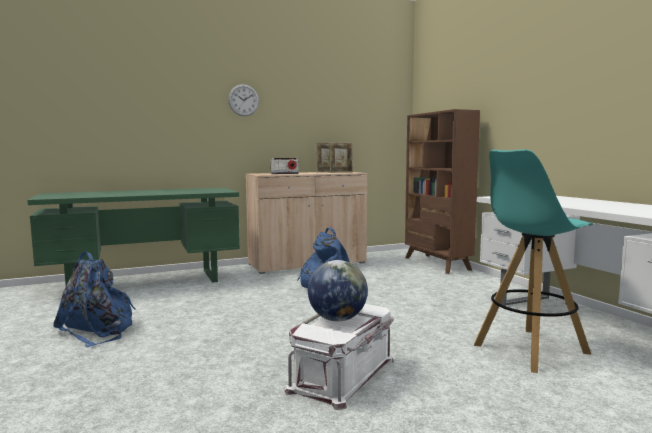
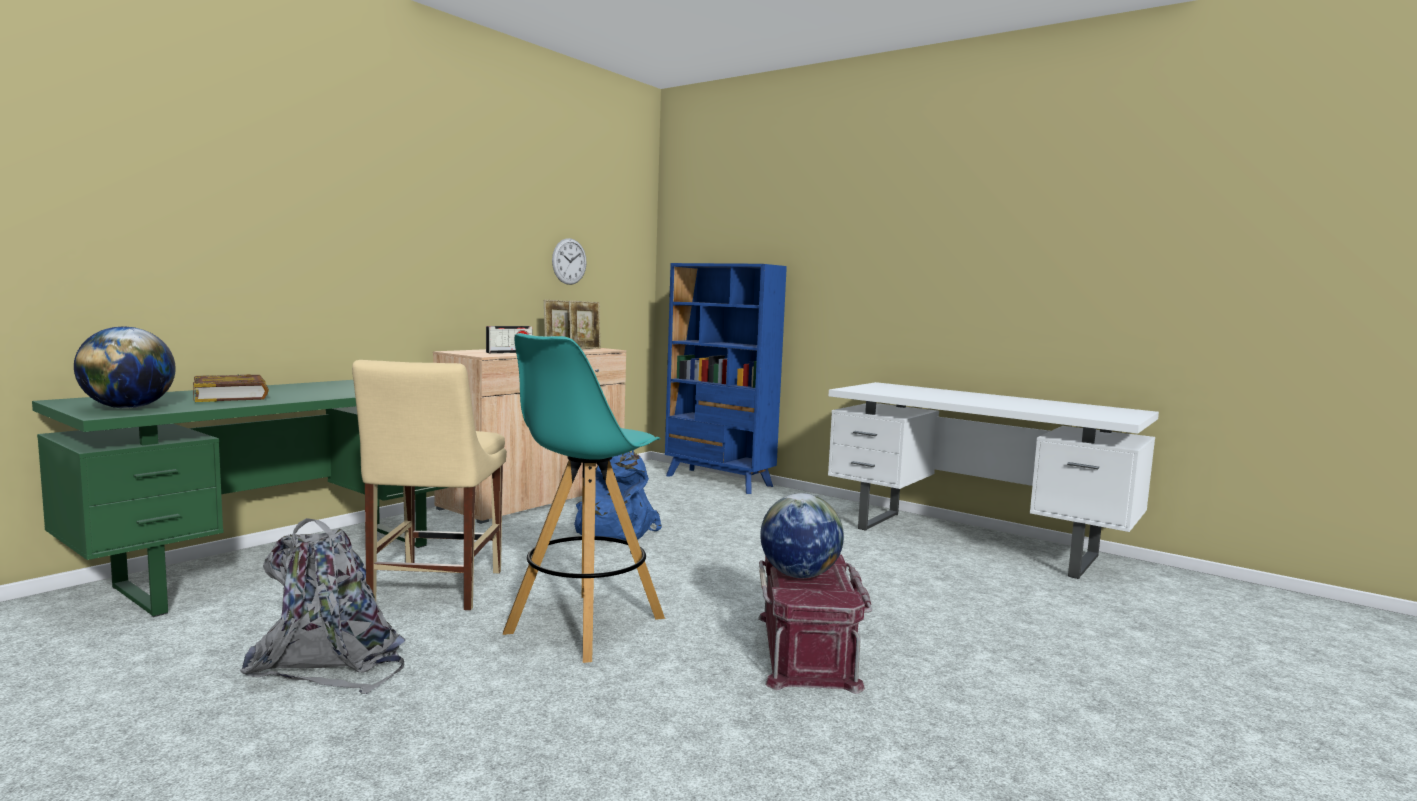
camera: 30 degrees left, 0 degrees up
(60, 196) = (128, 408): none -> globe
(98, 330) = (332, 662): blue backpack -> grey backpack
(117, 193) = (232, 395): none -> book
(188, 304) = (434, 590): none -> beige chair
(243, 100) = (428, 223): wall clock -> wall clock (569, 261)
(344, 375) = (809, 650): white storage box -> red storage box
(436, 264) = (718, 481): brown bookcase -> blue bookcase
(529, 349) = (951, 579): turquoise stool -> turquoise stool (584, 625)

